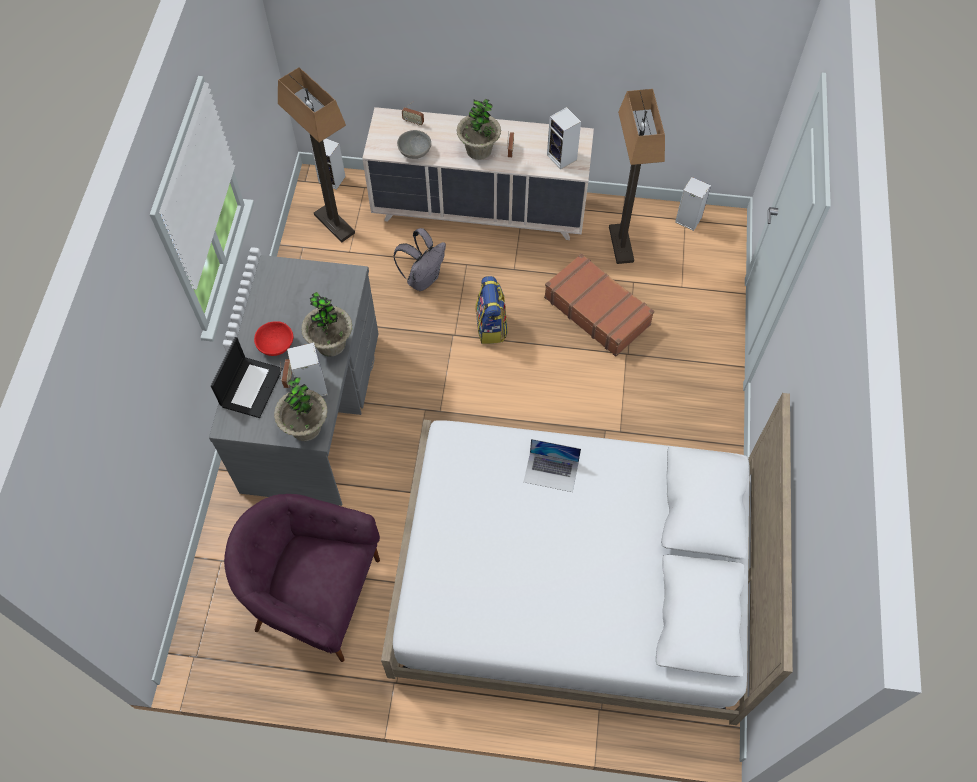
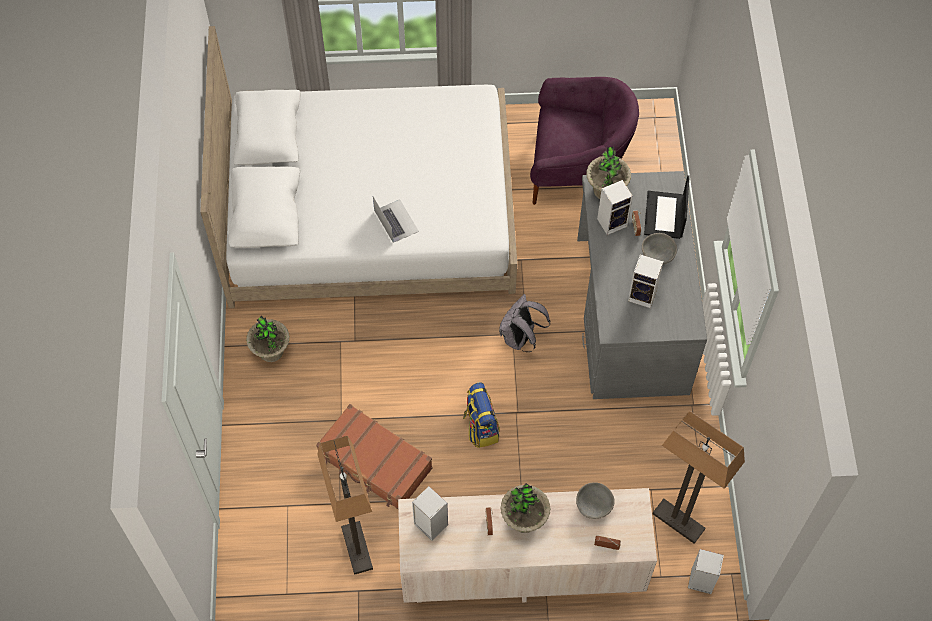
camera: 170 degrees right, 0 degrees up
(276, 344) = (658, 255): red bowl -> grey bowl
(331, 344) = (609, 263): potted plant -> potted plant (271, 351)
(423, 278) = (563, 470): grey backpack -> grey backpack (520, 338)
(551, 472) = (396, 221): laptop -> laptop turned 60 degrees clockwise
(687, 220) = (284, 594): speaker -> speaker (643, 295)

